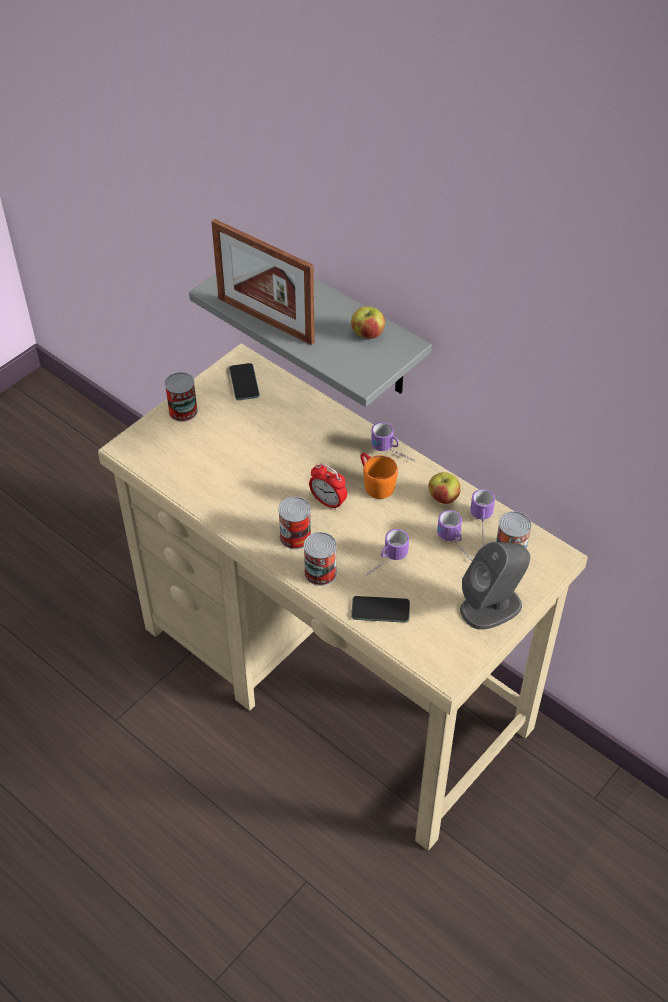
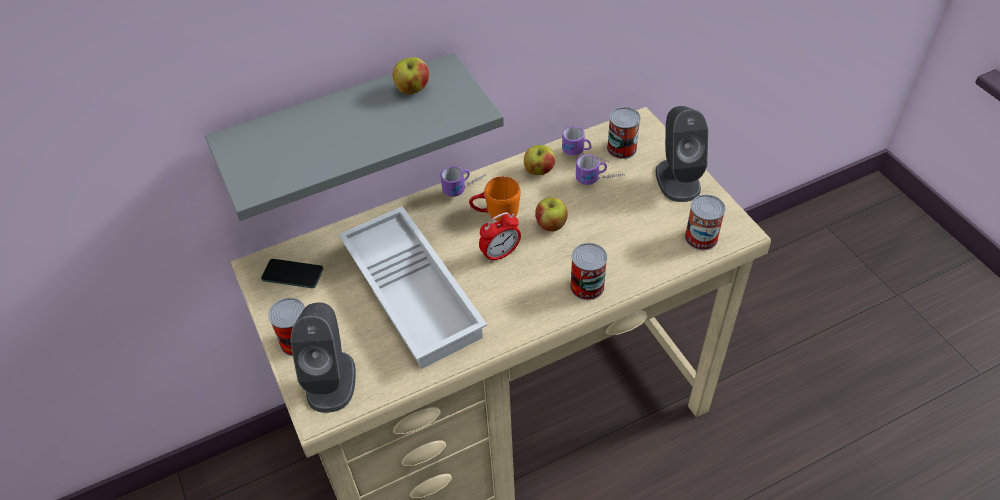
camera: 65 degrees left, 0 degrees up
(157, 443) = (331, 380): none -> grey speaker
(260, 461) = (415, 292): none -> white tray
(265, 320) = (335, 158): picture frame -> none
(295, 537) = (532, 293): can -> can (701, 238)
(380, 526) = (550, 225): none -> apple
(380, 610) = (651, 255): phone -> none
(385, 563) = (597, 234): mug -> none

